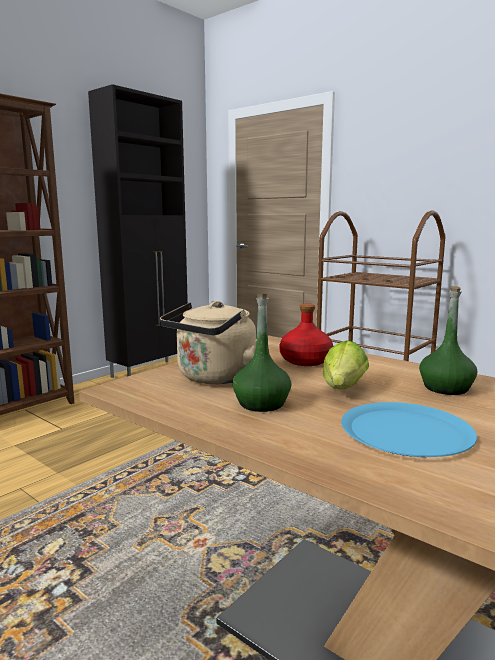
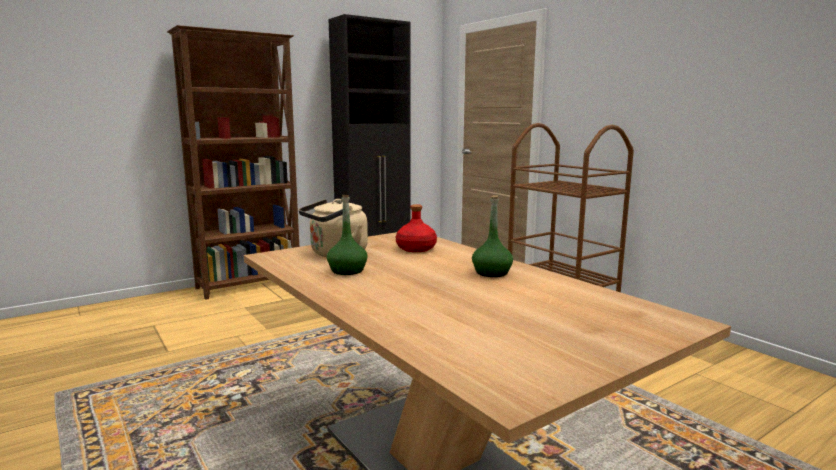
camera: 15 degrees right, 0 degrees up
(342, 390) = (414, 268): lettuce -> none
(406, 431) = (419, 292): blue plate -> none

